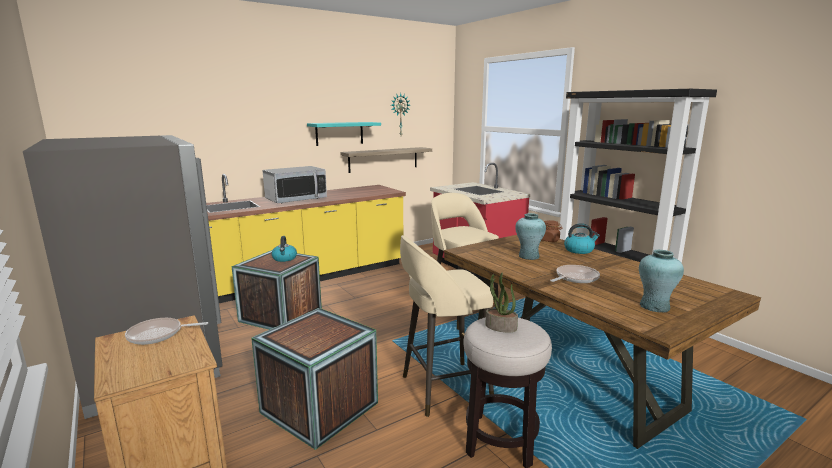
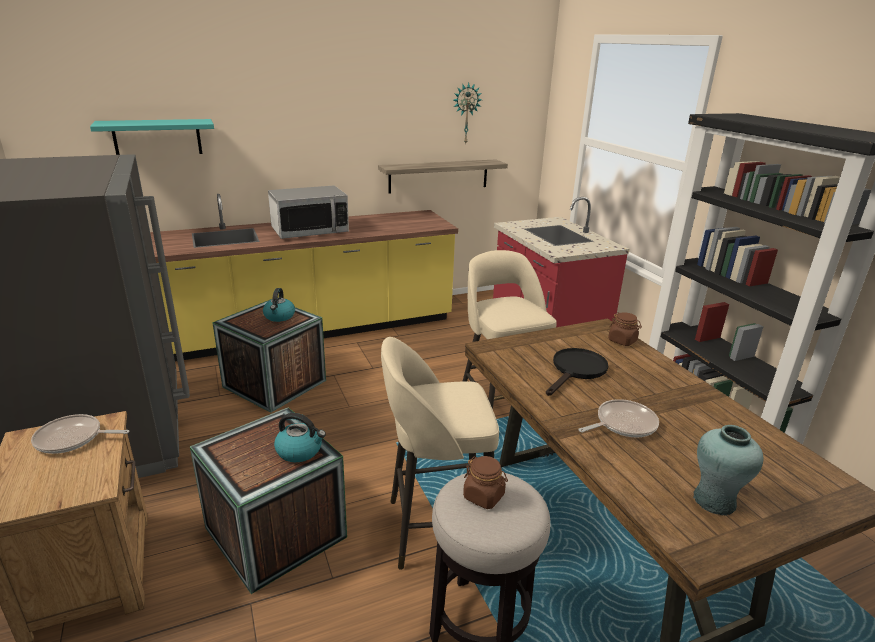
camera: 10 degrees right, 10 degrees up
(339, 133) = (377, 140): turquoise shelf -> turquoise shelf (157, 137)
(500, 327) = (484, 496): potted plant -> brown jar
(528, 256) = (576, 370): turquoise vase -> black frying pan
(579, 250) = (656, 366): kettle -> kettle (300, 450)

